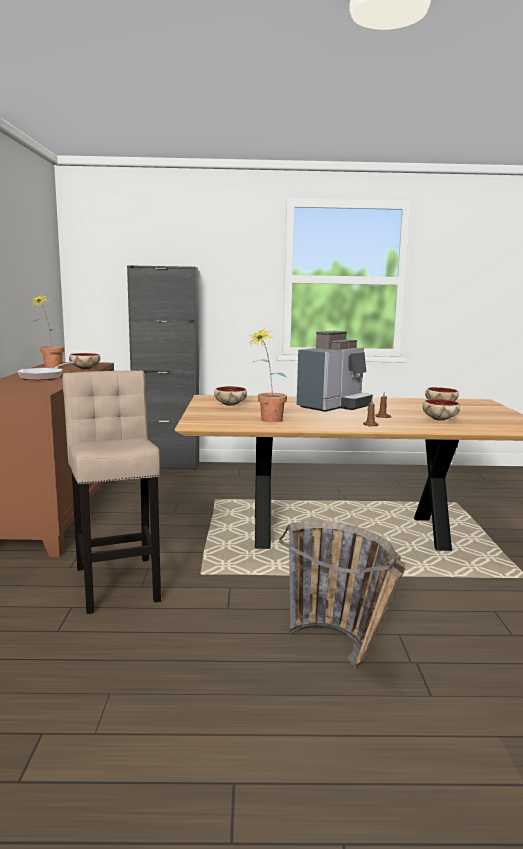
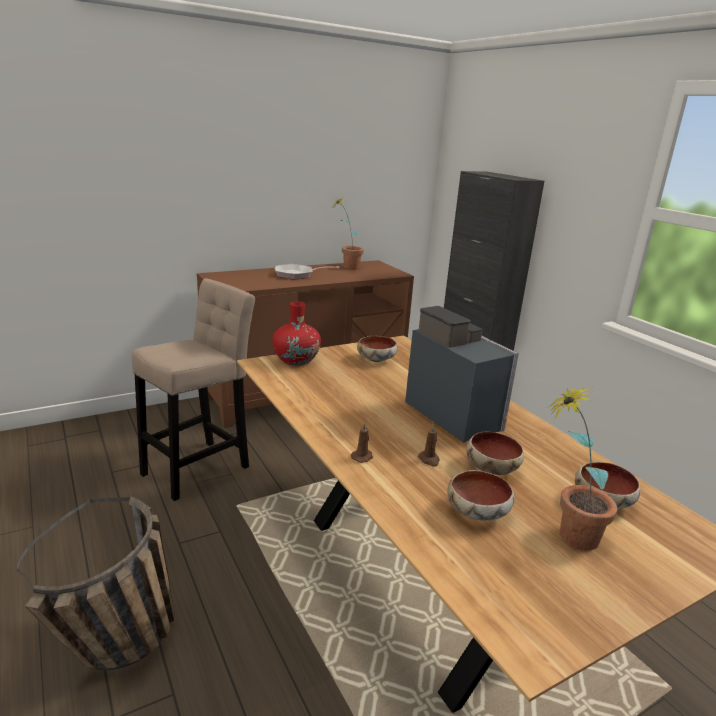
camera: 60 degrees right, 10 degrees up
(84, 368) = (359, 275): bowl -> bowl (490, 467)
(202, 417) = (296, 360): none -> red vase
(267, 421) = (315, 392): potted plant -> potted plant (566, 535)
(334, 406) = (454, 415): coffee machine -> coffee machine turned 135 degrees counterclockwise

